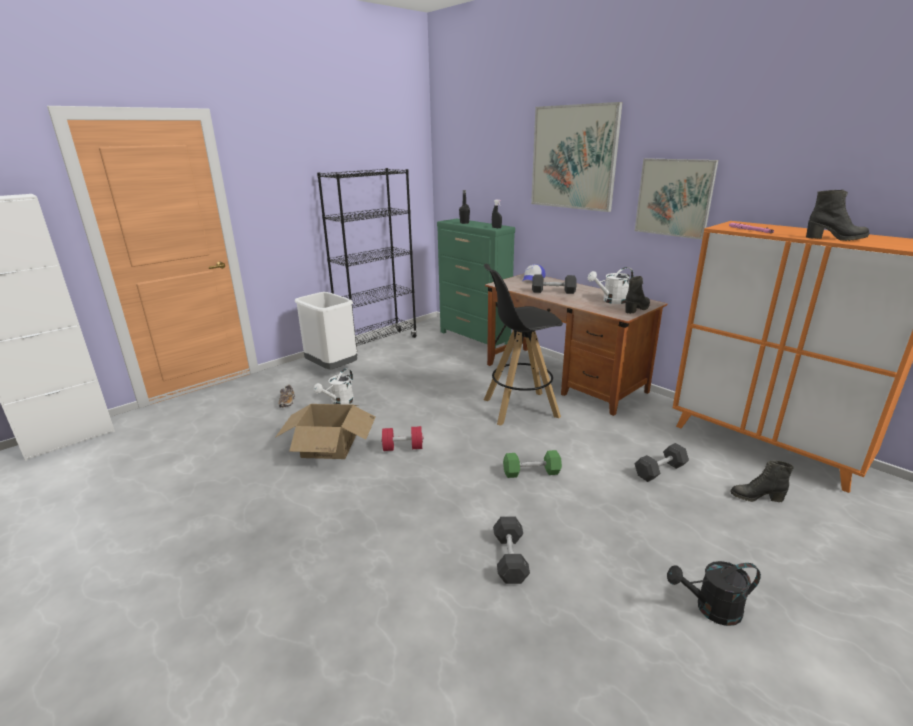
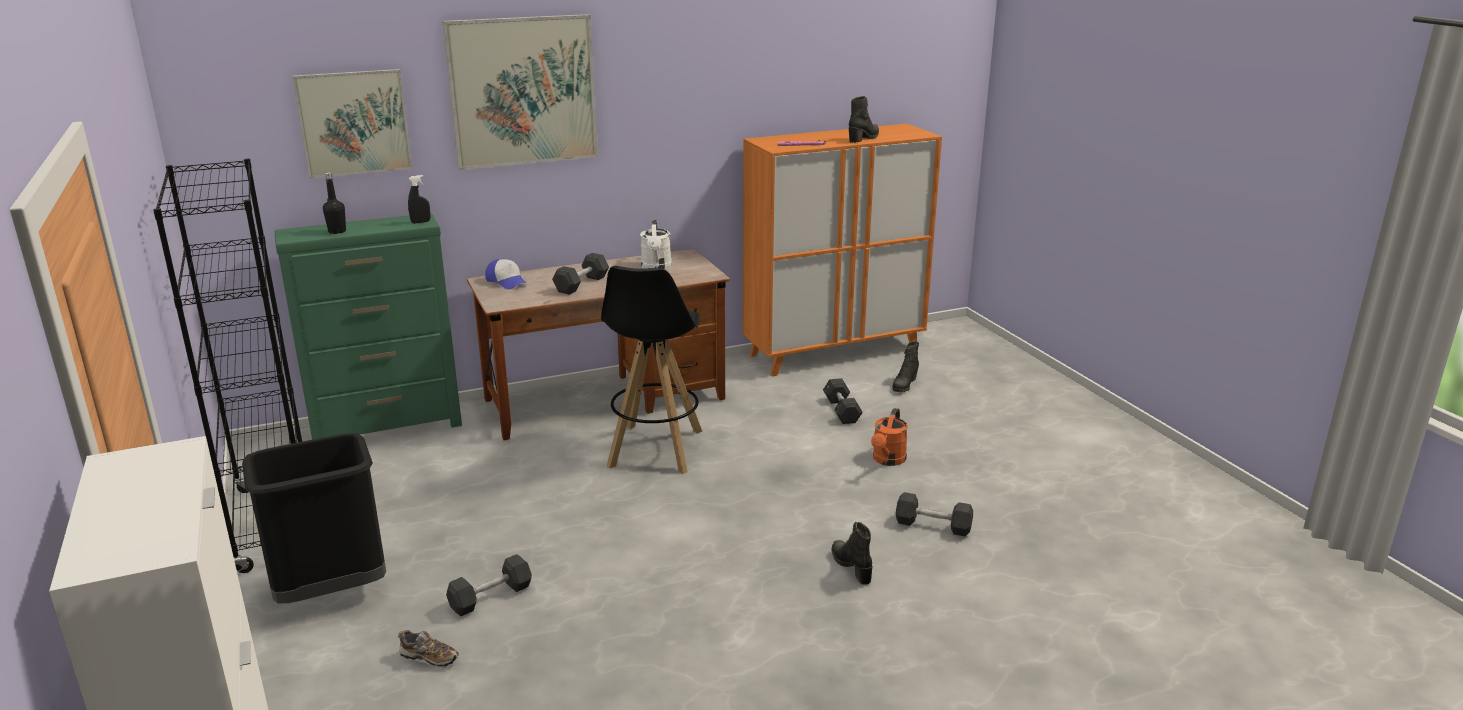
camera: 70 degrees left, 0 degrees up
(329, 445) = (630, 620): cardboard box -> none
(332, 368) = (332, 591): white trash can -> black trash can
(339, 402) = (491, 597): white watering can -> grey dumbbell
(403, 448) = (685, 555): red dumbbell -> none
(531, 472) = (801, 478): green dumbbell -> none
(599, 511) = (887, 460): none -> orange watering can
(637, 309) = (698, 264): black boot -> black boot (852, 567)
(674, 198) = (676, 124): picture -> picture (354, 123)
(711, 609) = (1021, 453): black watering can -> none

